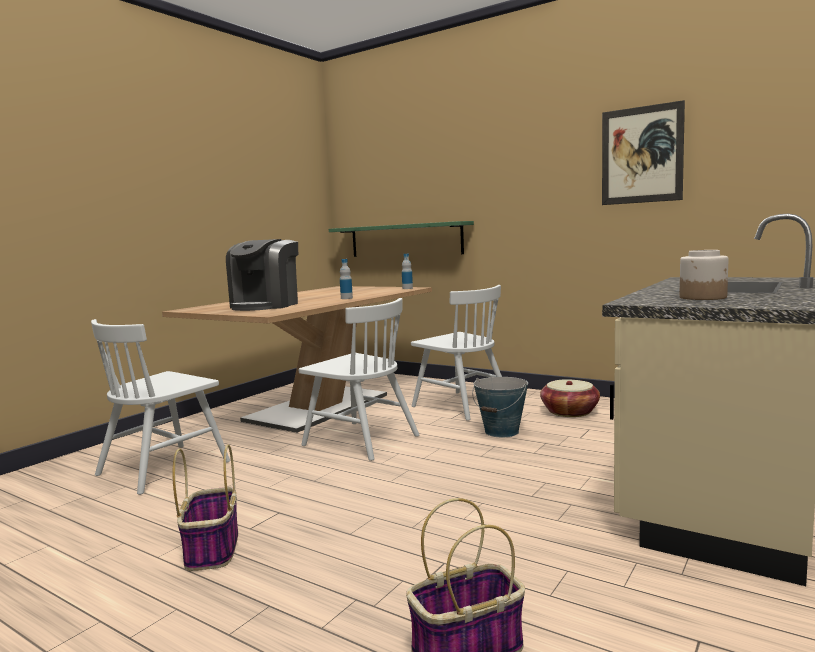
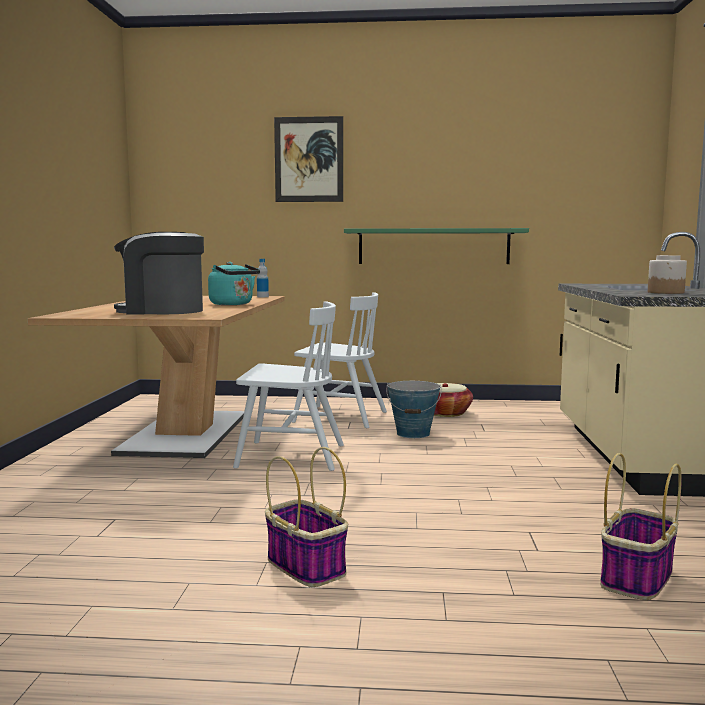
camera: 30 degrees left, 0 degrees up
(164, 468) = (97, 511): white chair -> none
(266, 306) = (162, 311): coffee machine -> coffee machine turned 105 degrees clockwise
(346, 298) = (233, 304): bottle -> turquoise kettle
(405, 240) = (236, 245): green shelf -> green shelf (433, 246)
(641, 155) = (491, 177): picture -> picture (309, 159)

